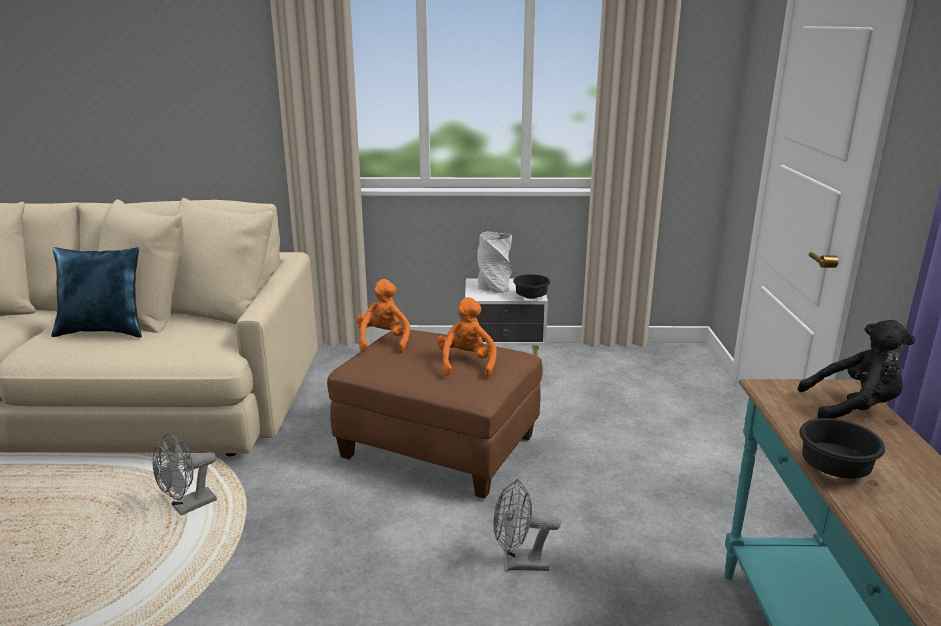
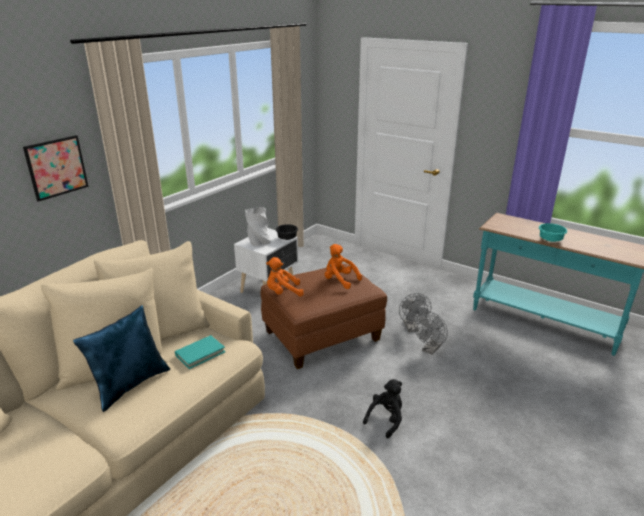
camera: 55 degrees left, 5 degrees up
(184, 341) = (200, 354): none -> turquoise book
(188, 507) = (286, 441): grey fan -> grey fan (412, 328)
(233, 99) = (56, 167): none -> picture
(384, 341) = (283, 292): orange plush toy -> orange plush toy turned 45 degrees counterclockwise
(834, 470) = (551, 240): black bowl -> turquoise bowl
(853, 409) = (516, 222): black plush toy -> black plush toy (386, 419)

